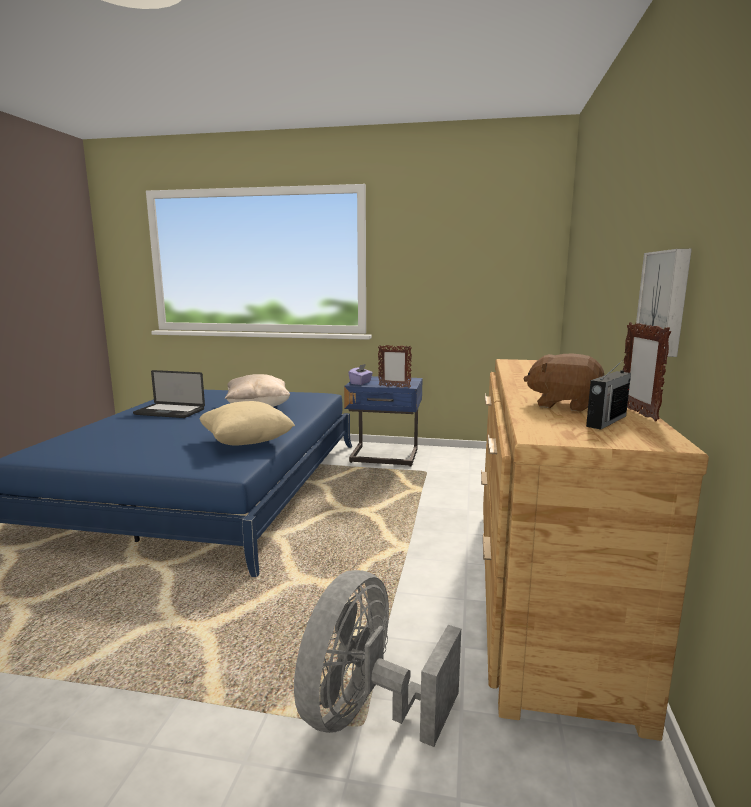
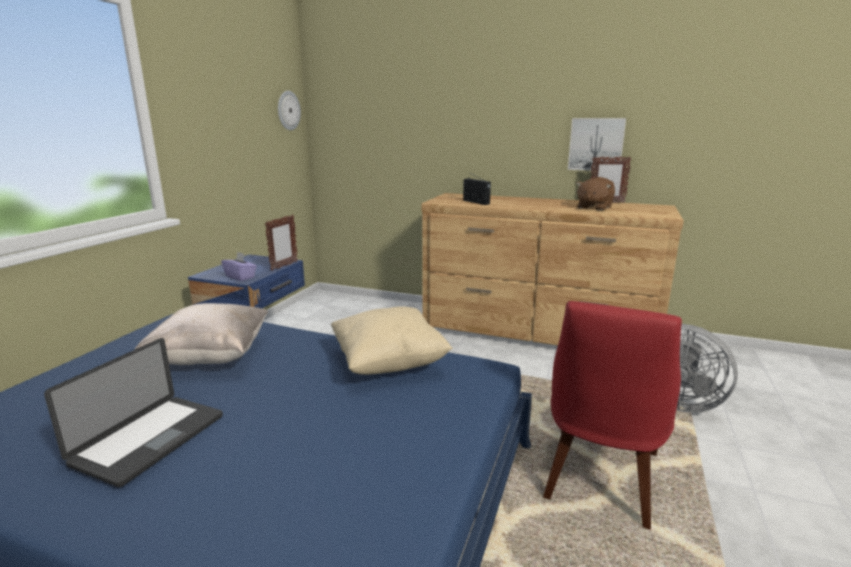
camera: 80 degrees left, 5 degrees up
(198, 617) = (600, 479): none -> red chair
(532, 257) = (288, 110): none -> wall clock
(605, 421) = (628, 207): radio -> radio (476, 202)

